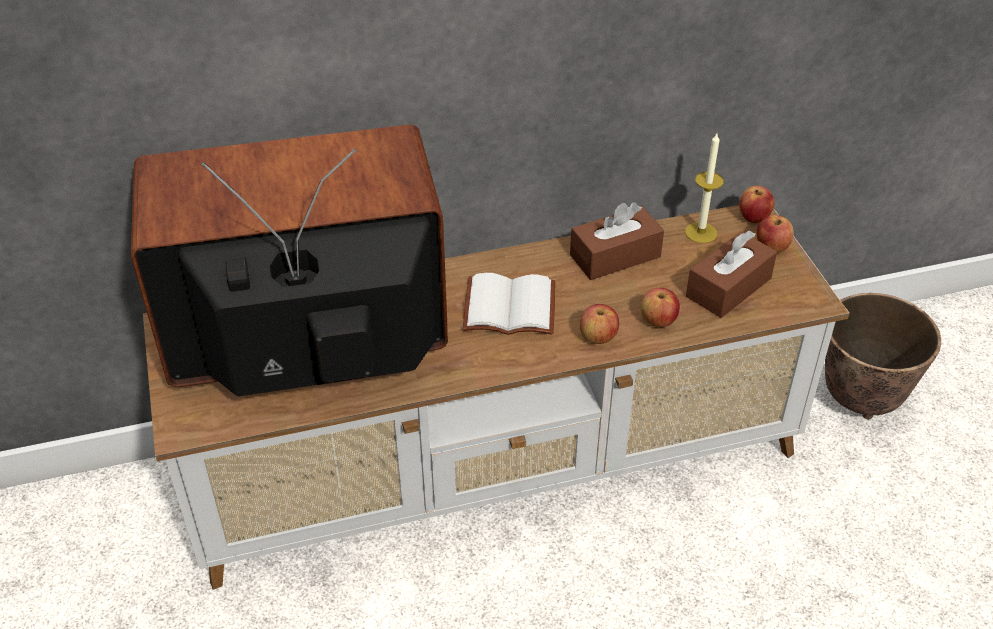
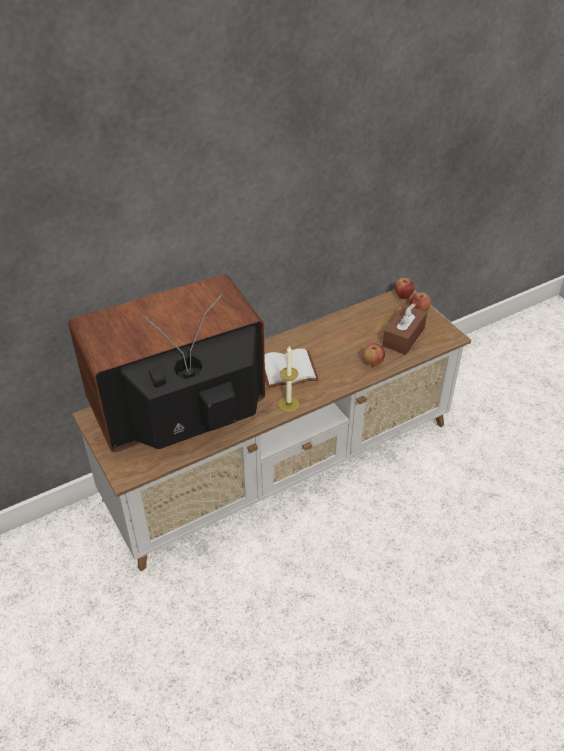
camera: 15 degrees left, 0 degrees up
(598, 337) = (343, 378): apple -> none
(615, 256) = (336, 330): brown tissue box -> none
(701, 232) = (378, 309): candle -> candle (288, 404)
(861, 400) = (470, 388): planter -> none

